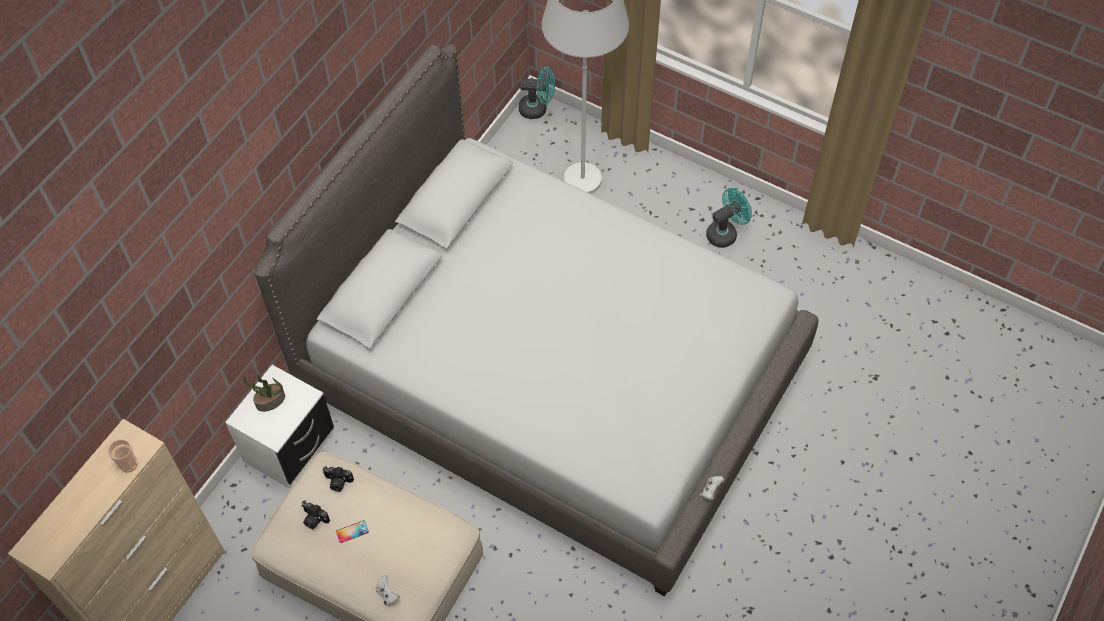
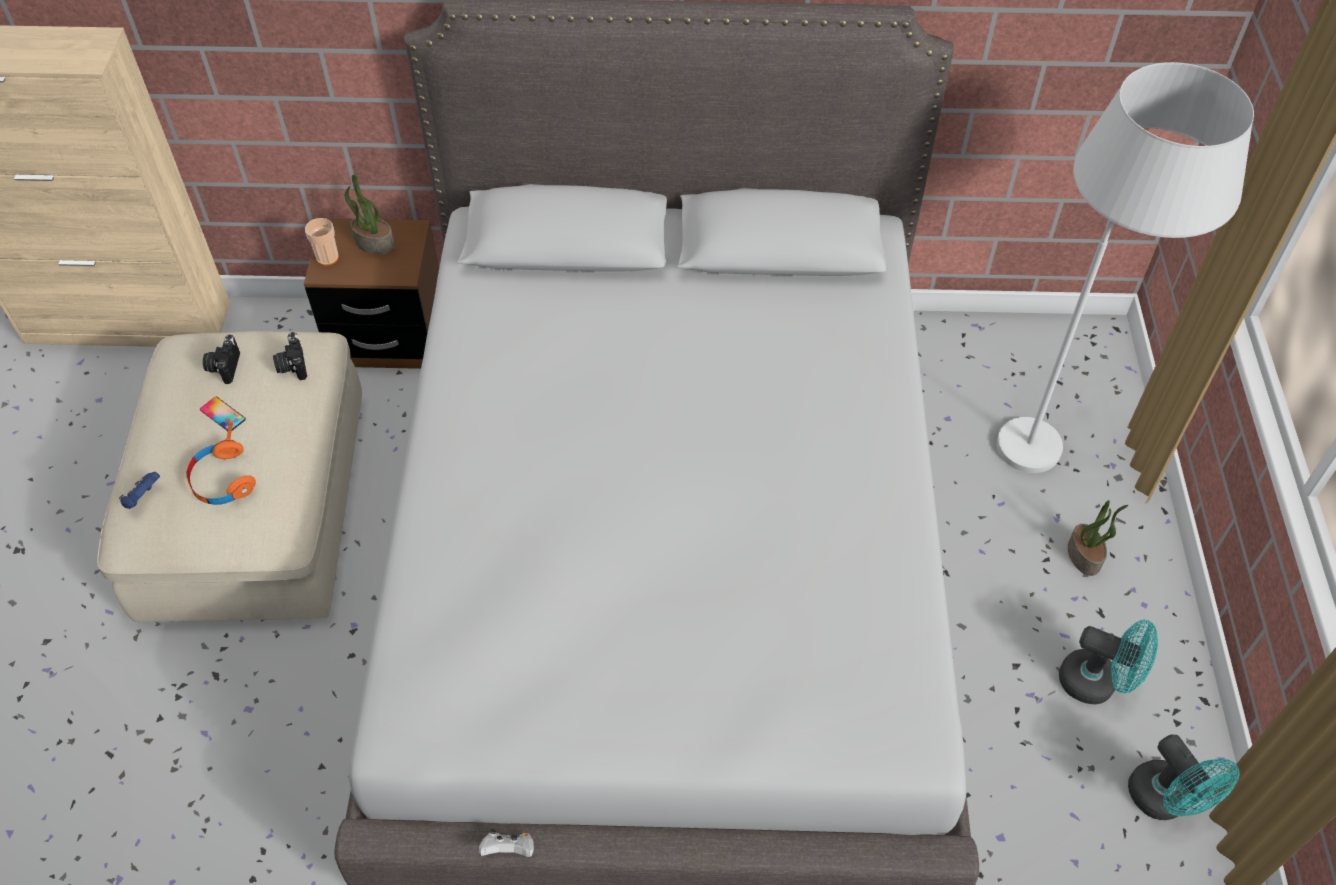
camera: 60 degrees right, 5 degrees down
(128, 464) = (55, 59): cup -> cup (327, 258)
(289, 447) = (390, 337): white nightstand -> brown nightstand
(387, 594) = (143, 498): white game controller -> blue game controller
(403, 547) = (222, 480): none -> orange headphones
(537, 109) = (1099, 338): turquoise fan -> turquoise fan (1165, 801)
(658, 196) = (1085, 556): none -> potted plant

